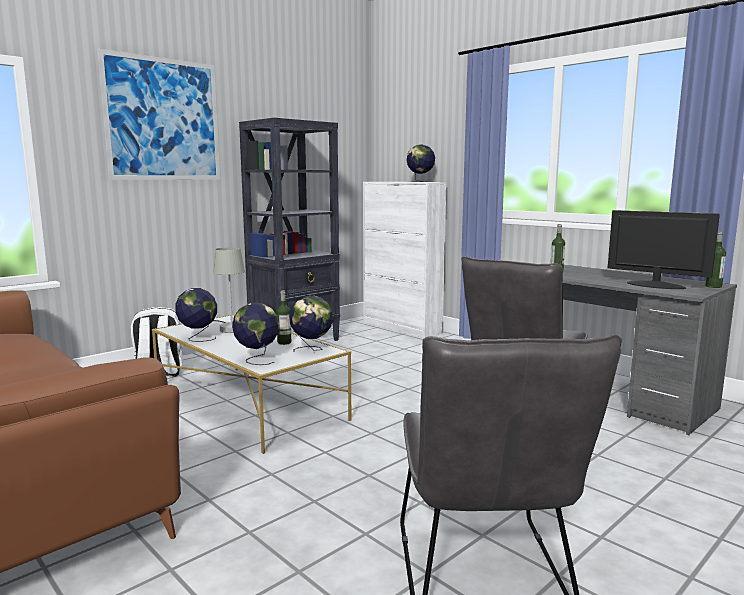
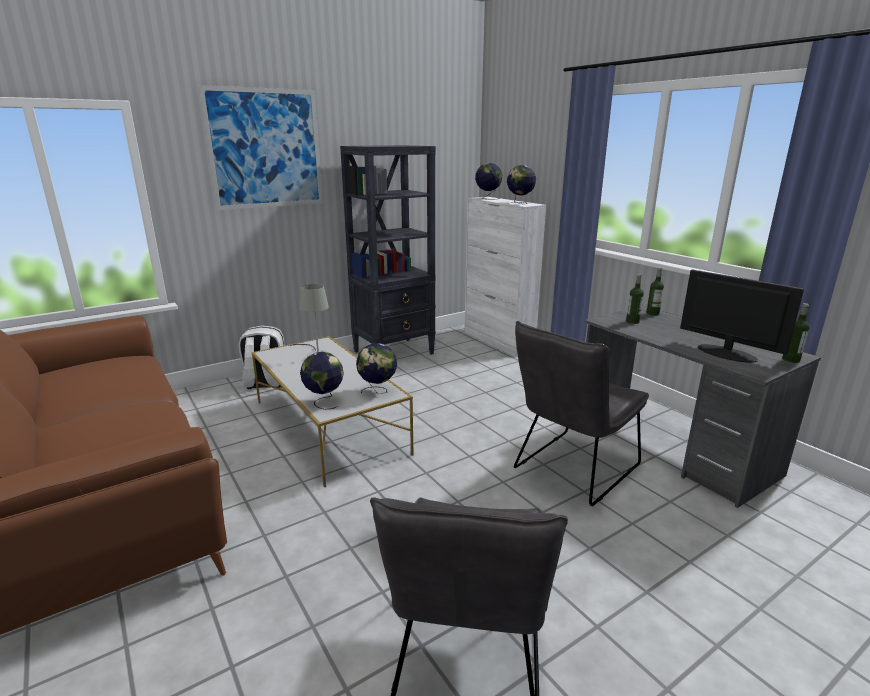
camera: 10 degrees right, 10 degrees up
(198, 338) = (285, 368): globe -> globe (488, 198)
(284, 342) = (357, 379): bottle -> bottle (652, 313)

